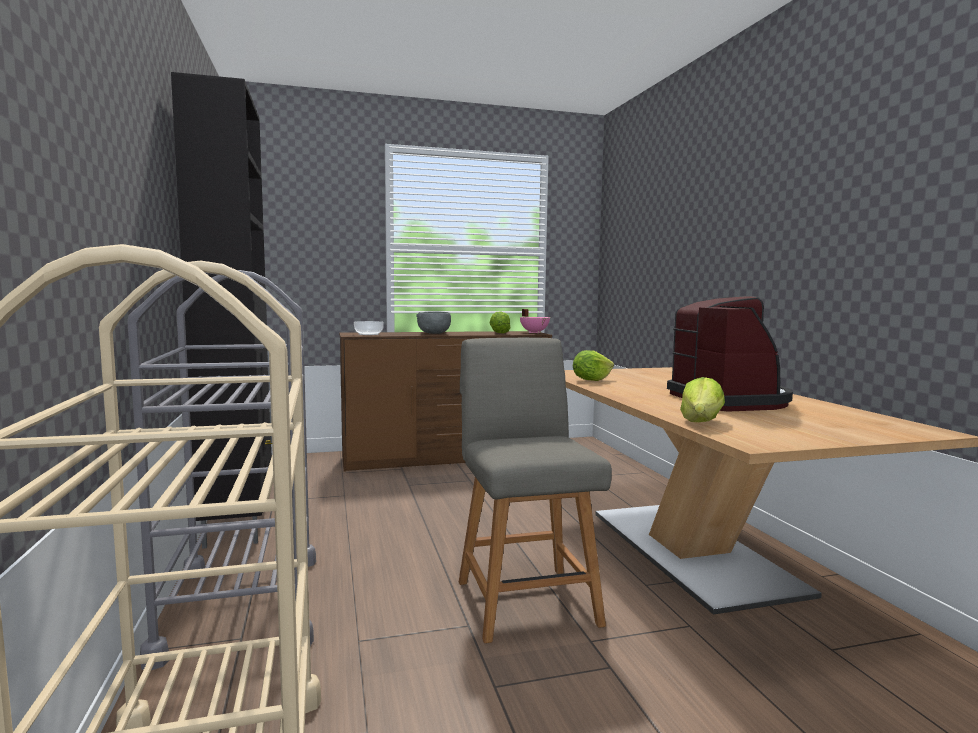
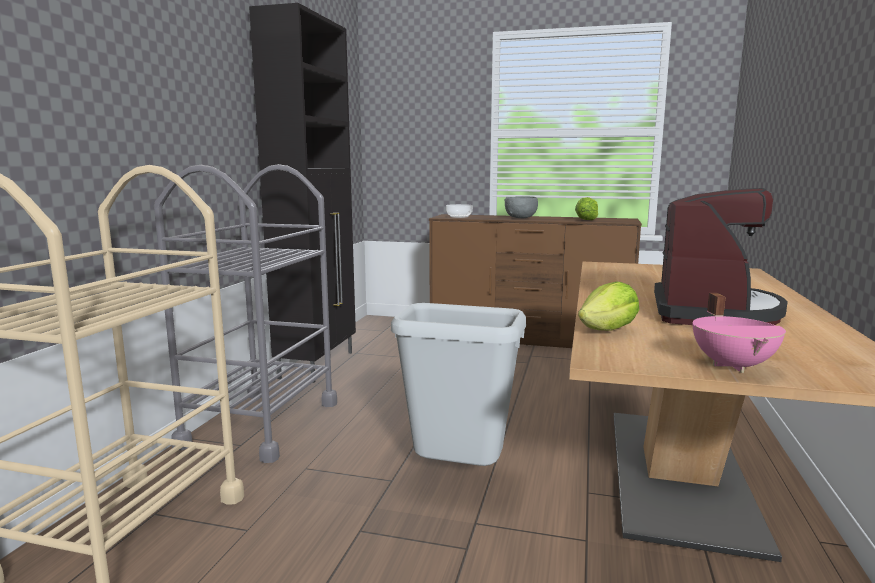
camera: 30 degrees right, 5 degrees up
(525, 599) = (459, 473): grey chair -> grey trash can
(534, 332) = (629, 220): pink cooking pot -> pink cooking pot (734, 365)
(591, 380) = (610, 275): lettuce -> none

